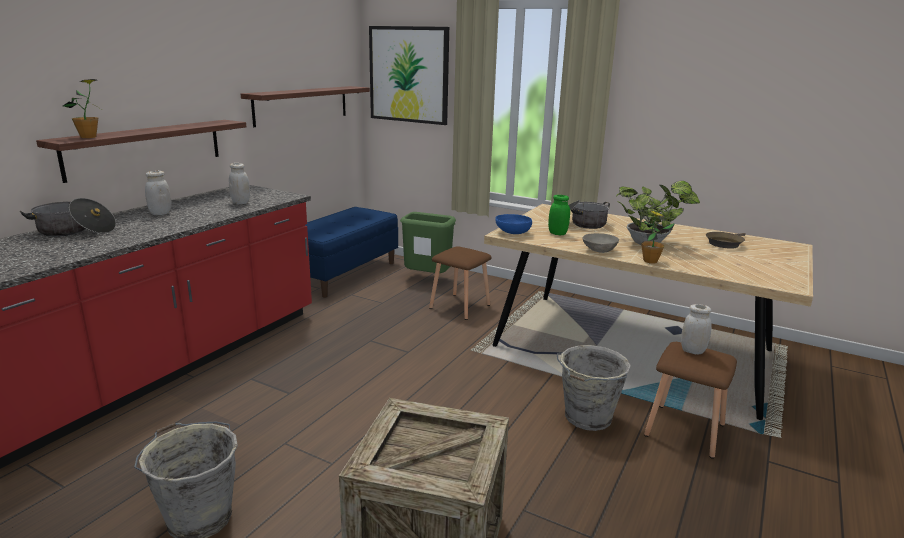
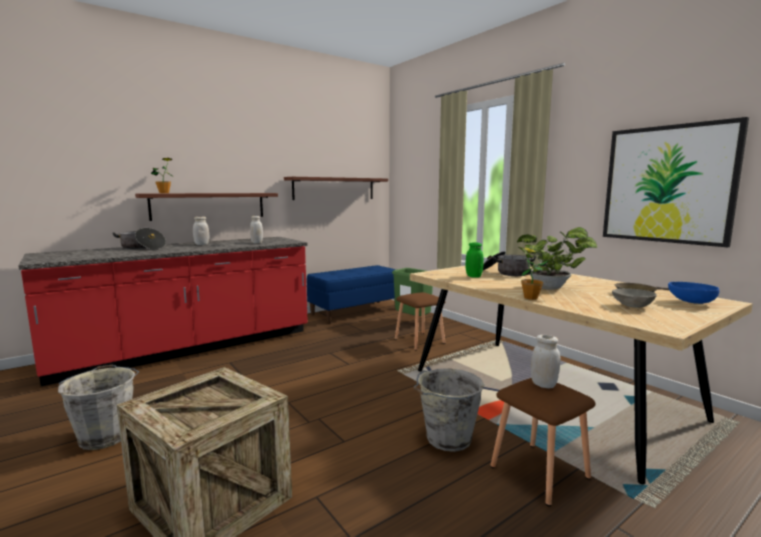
camera: 25 degrees right, 10 degrees down
(409, 75) = (415, 168): picture -> picture (667, 184)
(512, 233) = (434, 273): blue bowl -> blue bowl (690, 302)
(599, 250) = (493, 288): grey bowl -> grey bowl (633, 306)

